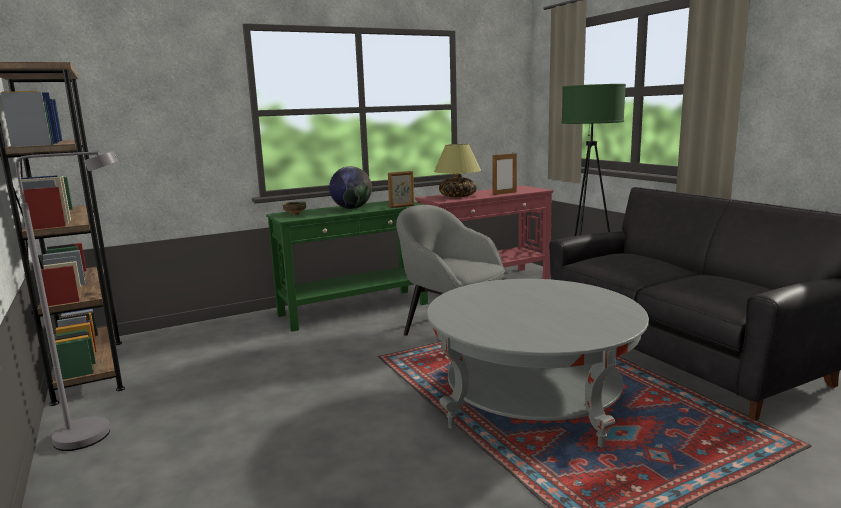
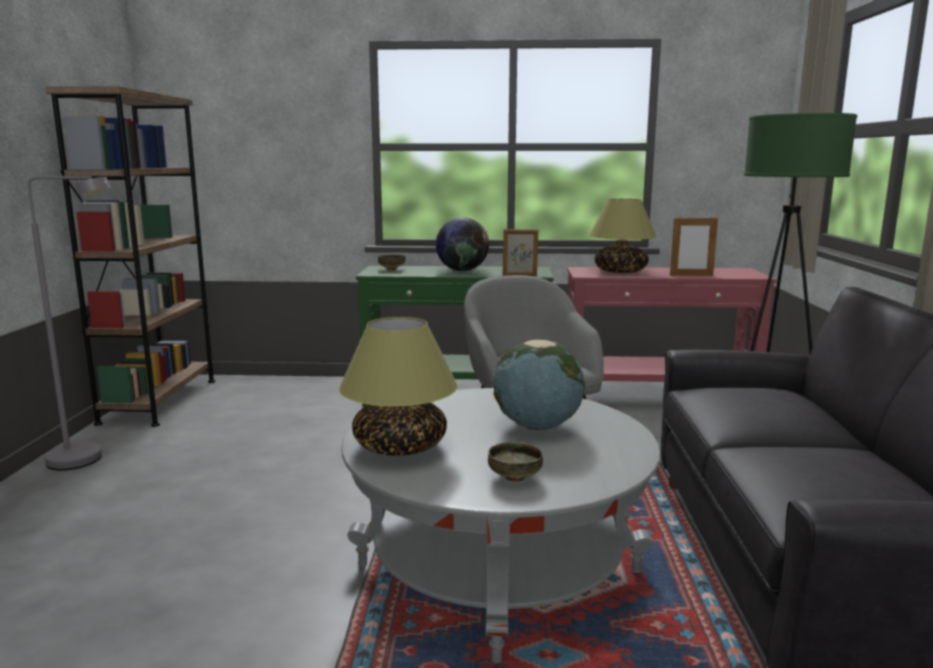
camera: 30 degrees right, 0 degrees up
(492, 327) = (401, 446): none -> table lamp
(543, 298) = (537, 426): none -> globe
(587, 326) = (514, 477): none -> bowl

